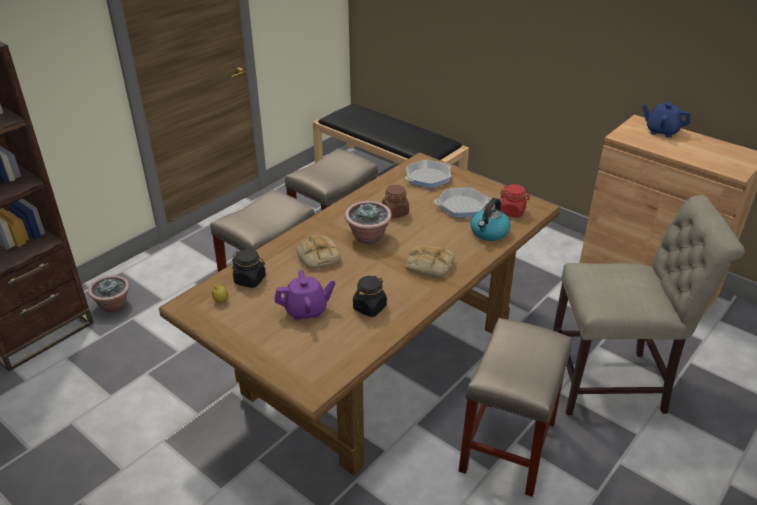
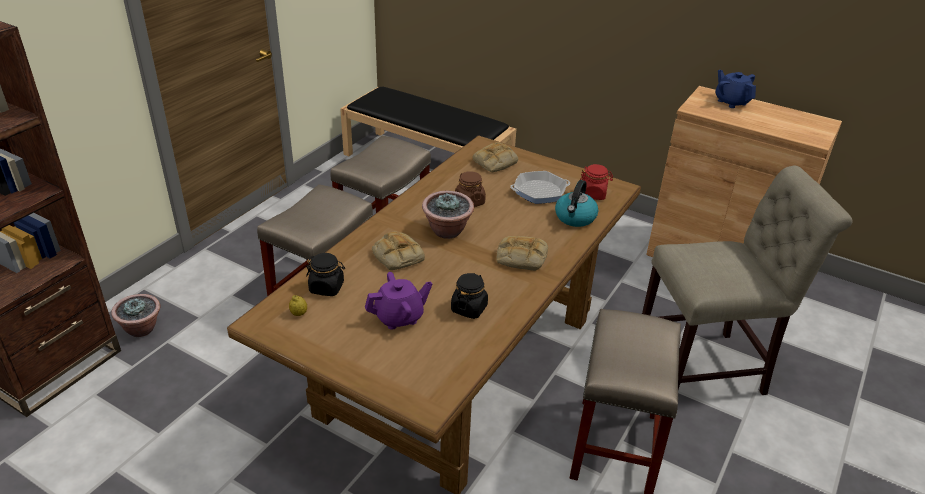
camera: 10 degrees left, 0 degrees up
(428, 177) = (495, 162): frying pan -> bread
(661, 131) = (731, 102): blue teapot -> blue teapot turned 45 degrees clockwise

